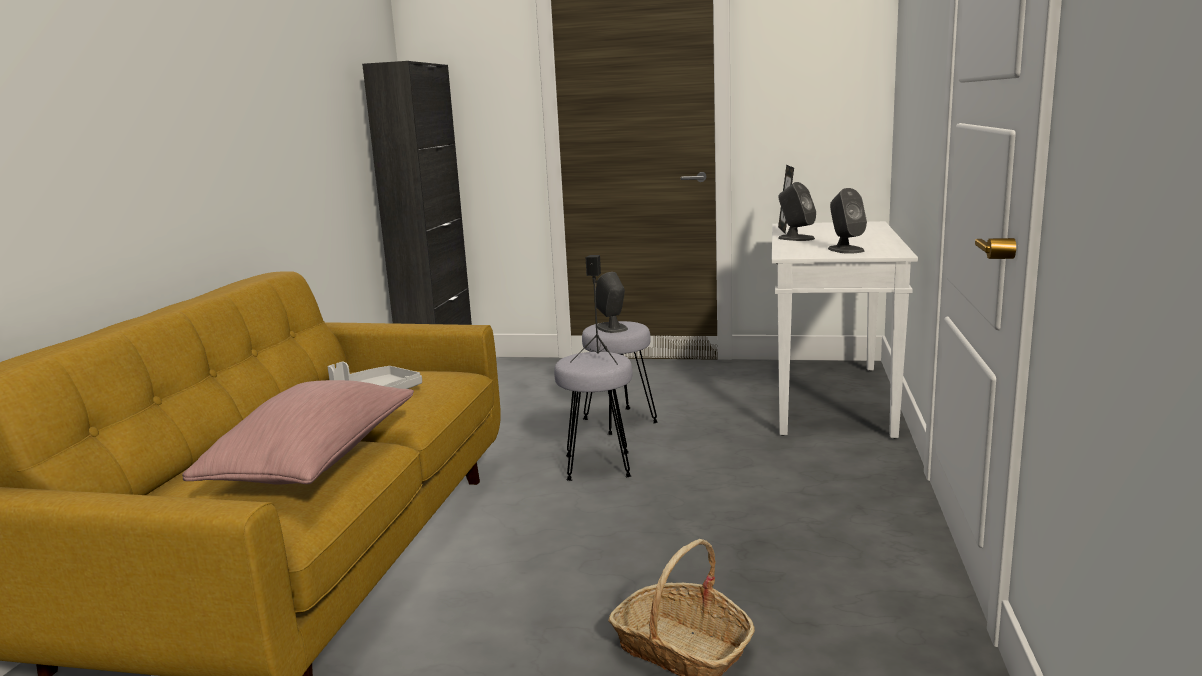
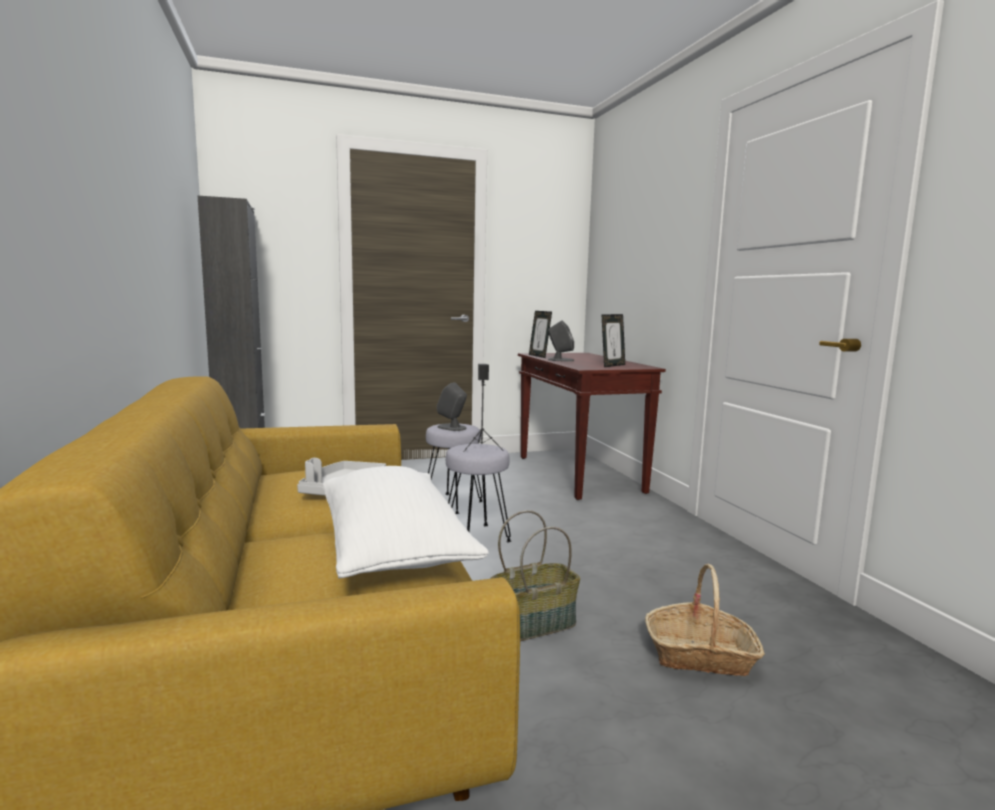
camera: 30 degrees left, 5 degrees down
(316, 462) = (393, 548): pink pillow -> white pillow
(543, 572) = (533, 623): none -> basket
(832, 400) = (580, 475): white console table -> brown console table
(845, 250) = (612, 365): grey speaker -> picture frame

